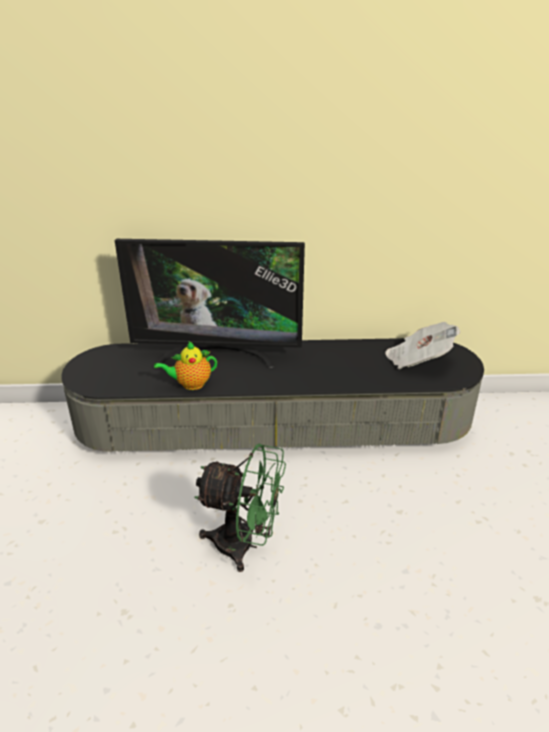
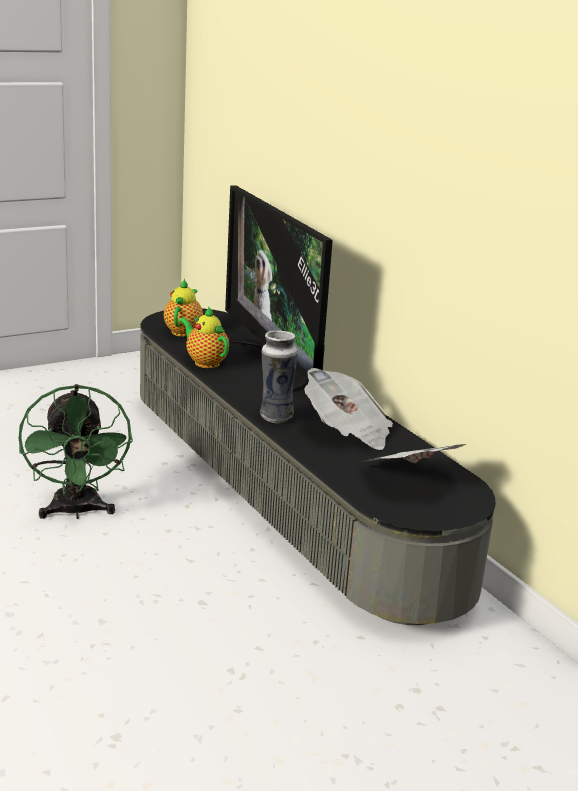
camera: 60 degrees right, 10 degrees down
(118, 377) = (183, 331): none -> teapot
(308, 381) = (275, 417): none -> vase
(345, 361) = (347, 431): none -> newspaper

